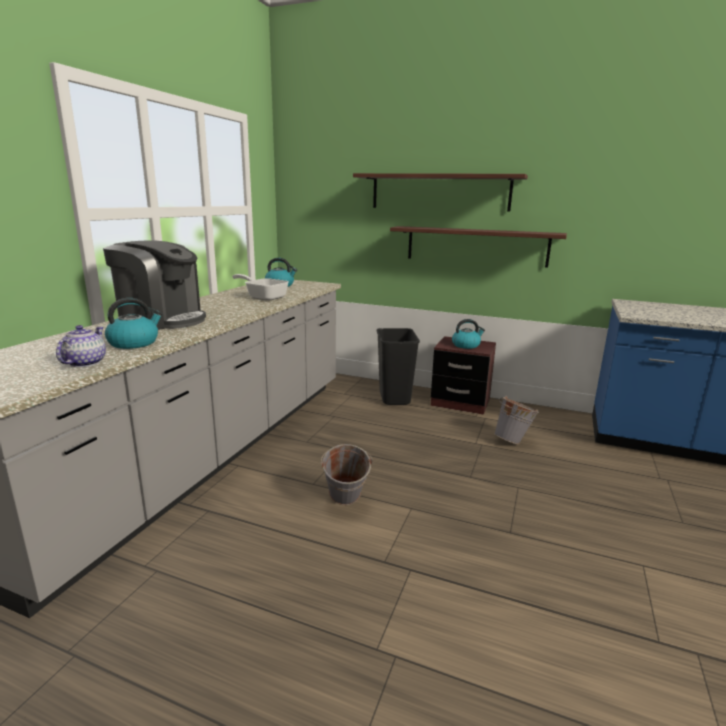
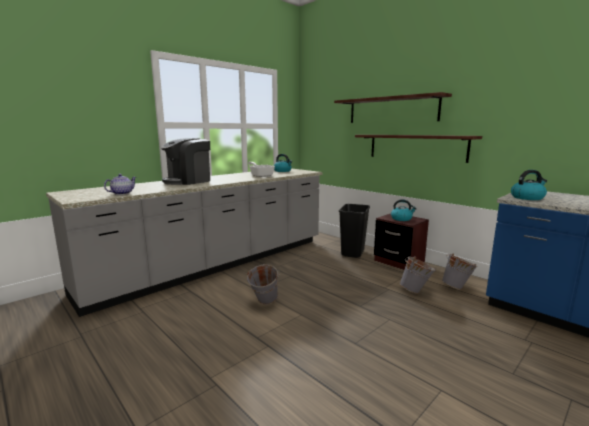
camera: 25 degrees right, 5 degrees down
(134, 343) = (157, 188): kettle -> kettle (527, 197)
(162, 320) = (188, 181): coffee machine -> coffee machine turned 90 degrees clockwise
(549, 426) = (457, 287): none -> grey bucket

